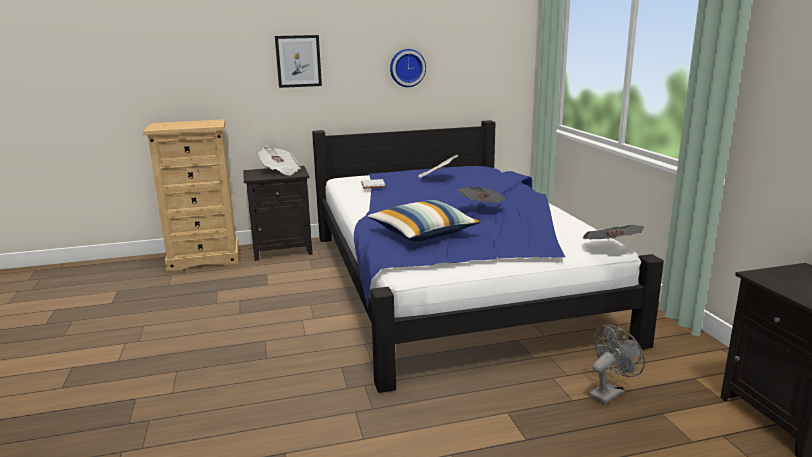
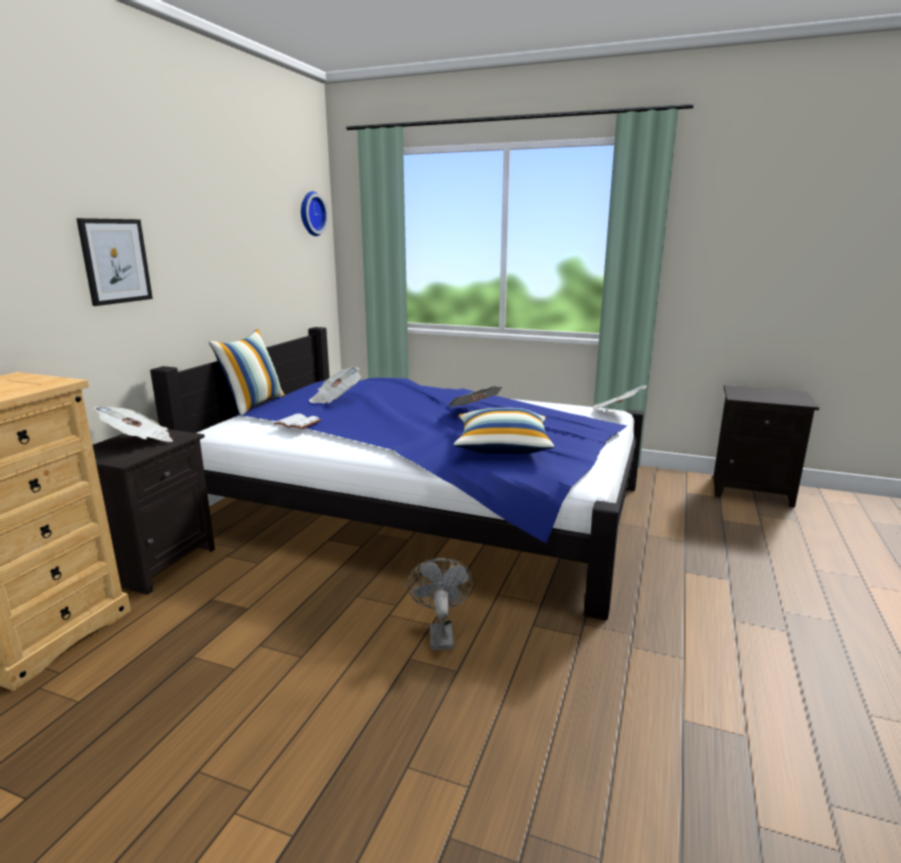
camera: 55 degrees left, 0 degrees up
(392, 170) = (253, 404): none -> pillow
(407, 68) = (239, 268): wall clock -> wall clock (311, 214)
(609, 392) = (683, 524): grey fan -> grey fan (440, 633)

